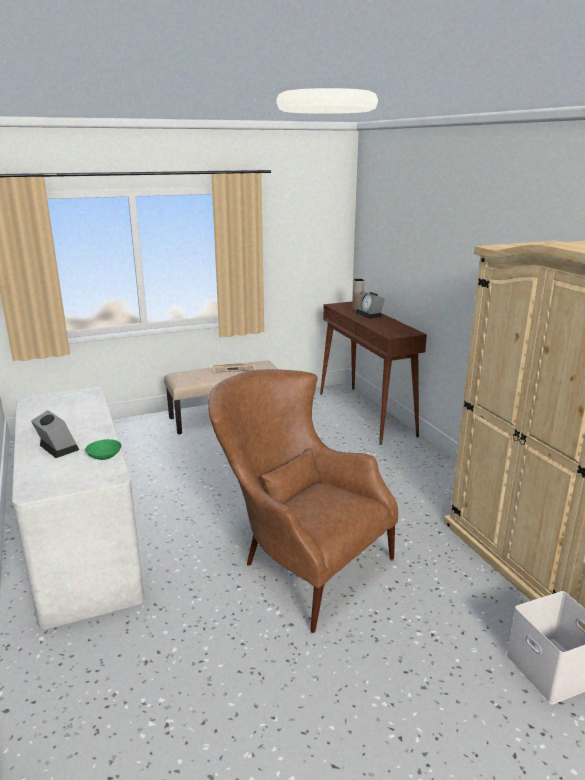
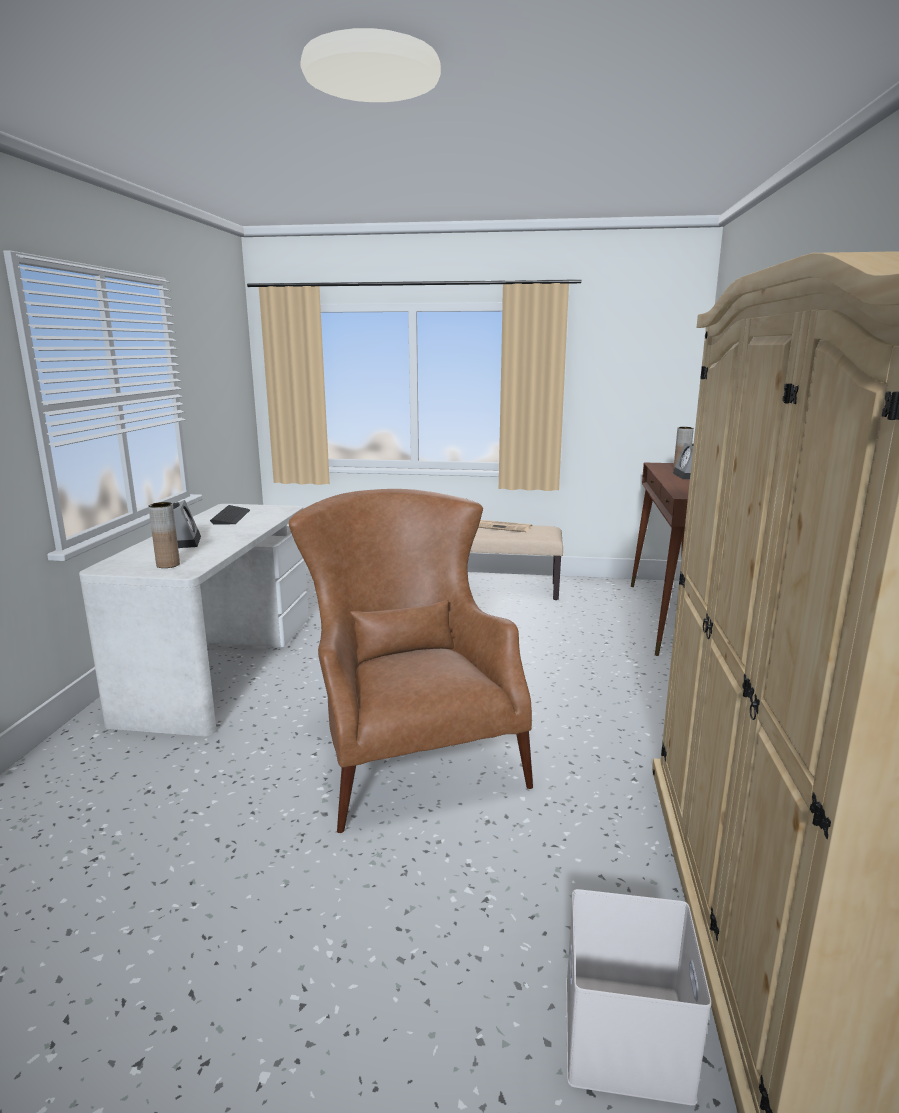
camera: 30 degrees right, 5 degrees down
(55, 411) = (231, 517): none -> keyboard
(86, 474) = (168, 565): none -> brown vase
(103, 455) = (208, 554): green bowl -> none

